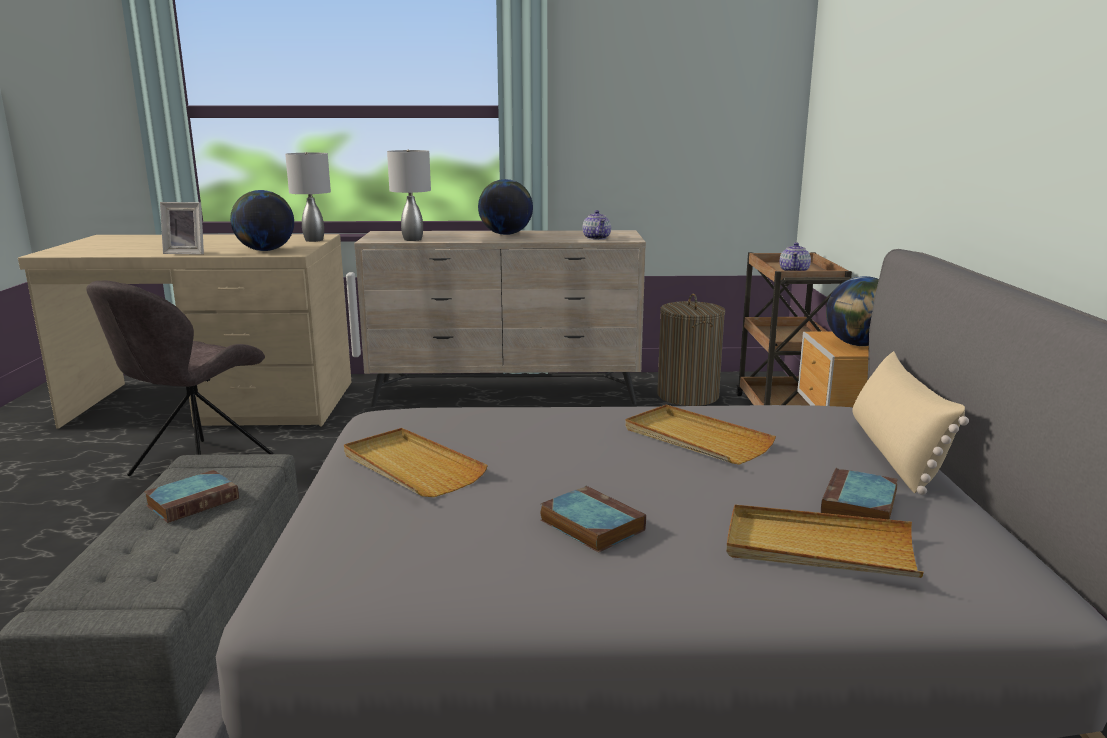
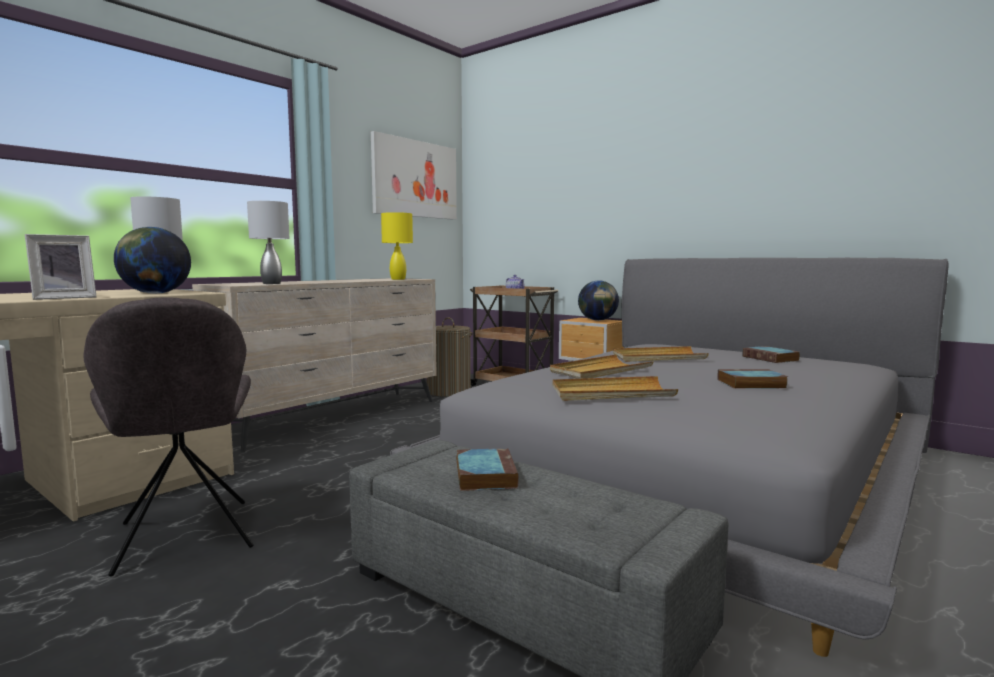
camera: 50 degrees left, 10 degrees down
(505, 234) = (325, 280): globe -> none
(596, 238) = (398, 279): teapot -> yellow table lamp
(707, 83) = (415, 179): none -> picture
(818, 548) = (812, 368): beige tray -> beige tray (600, 371)
(895, 454) = (716, 348): beige pillow -> none

